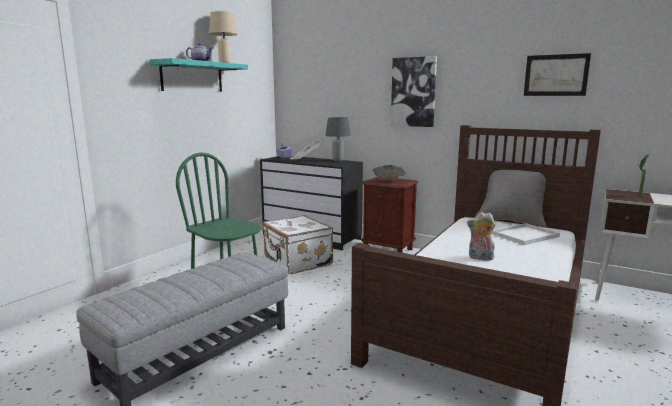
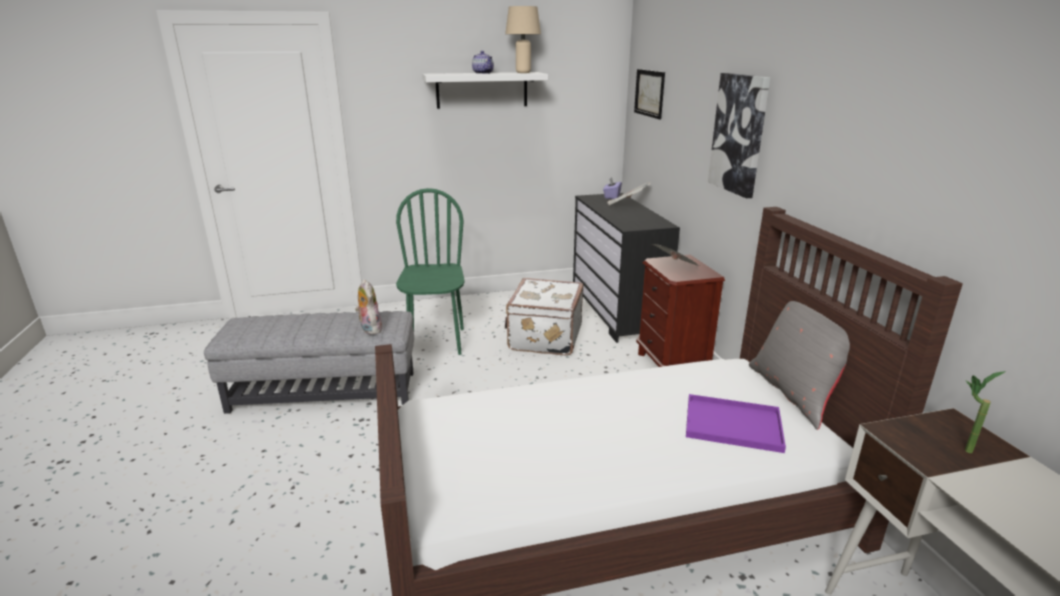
camera: 45 degrees right, 10 degrees up
(192, 77) = (482, 90): turquoise shelf -> white shelf
(338, 161) = (652, 218): grey table lamp -> none
(480, 258) = (575, 424): plush toy -> plush toy (369, 329)
(524, 235) = (731, 424): white tray -> purple tray
(556, 75) = (920, 145): picture -> picture (649, 93)

